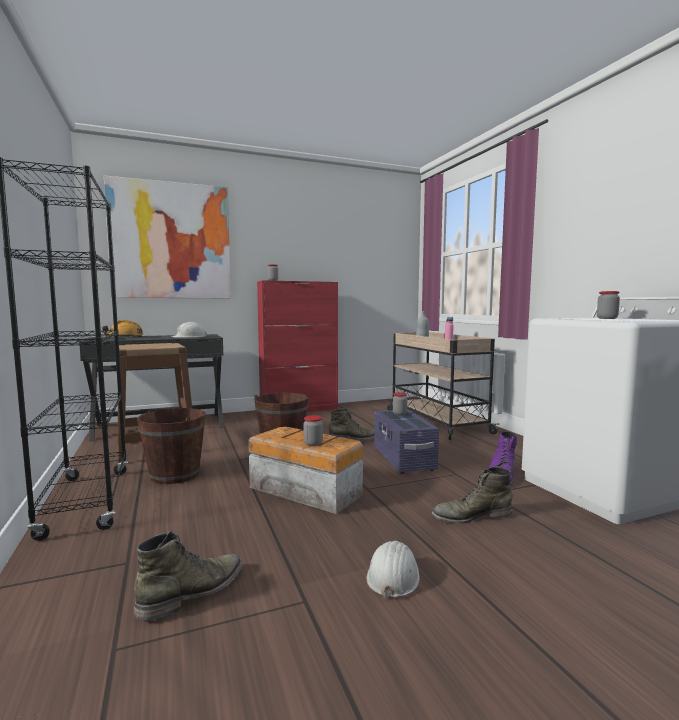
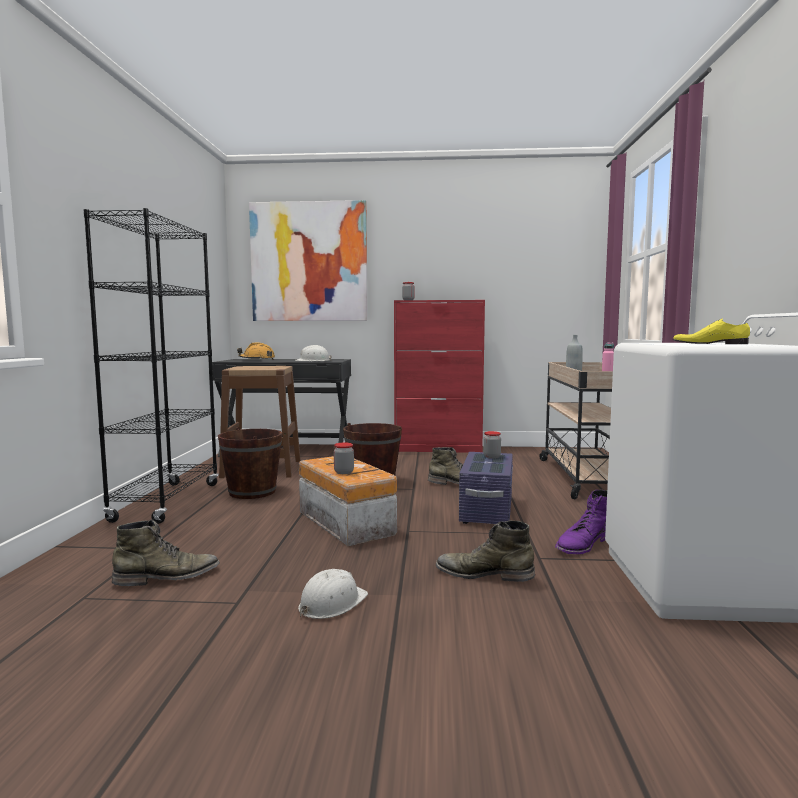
camera: 25 degrees right, 0 degrees up
(607, 318) = (709, 343): jar -> yellow shoe

